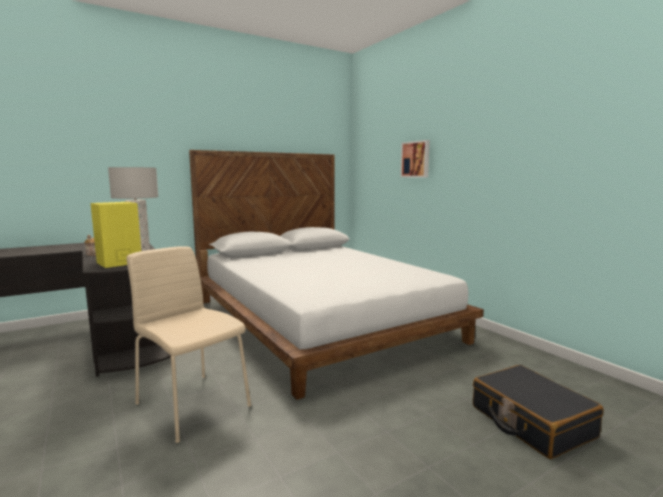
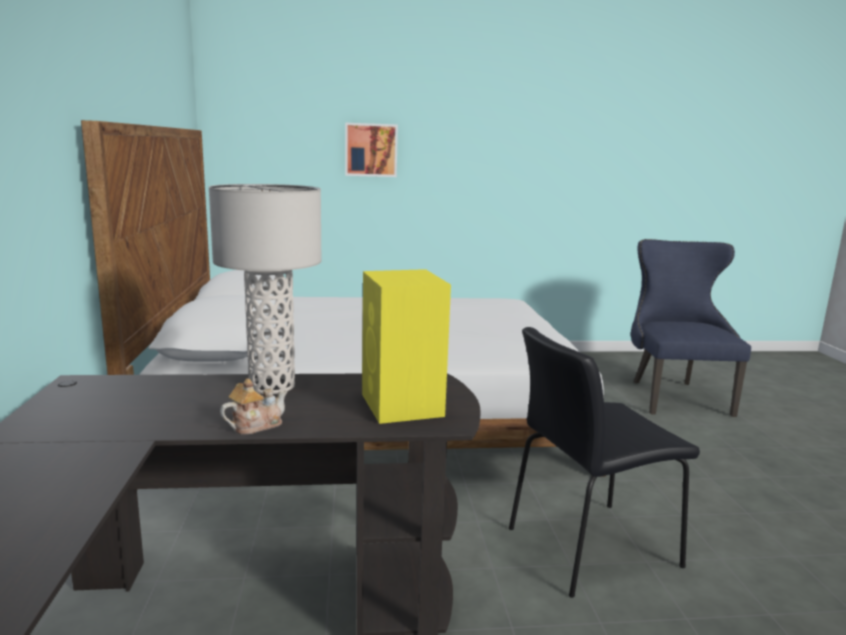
camera: 65 degrees left, 5 degrees up
(190, 403) = (587, 548): beige chair -> black chair
(531, 421) = (674, 396): black suitcase -> blue chair

